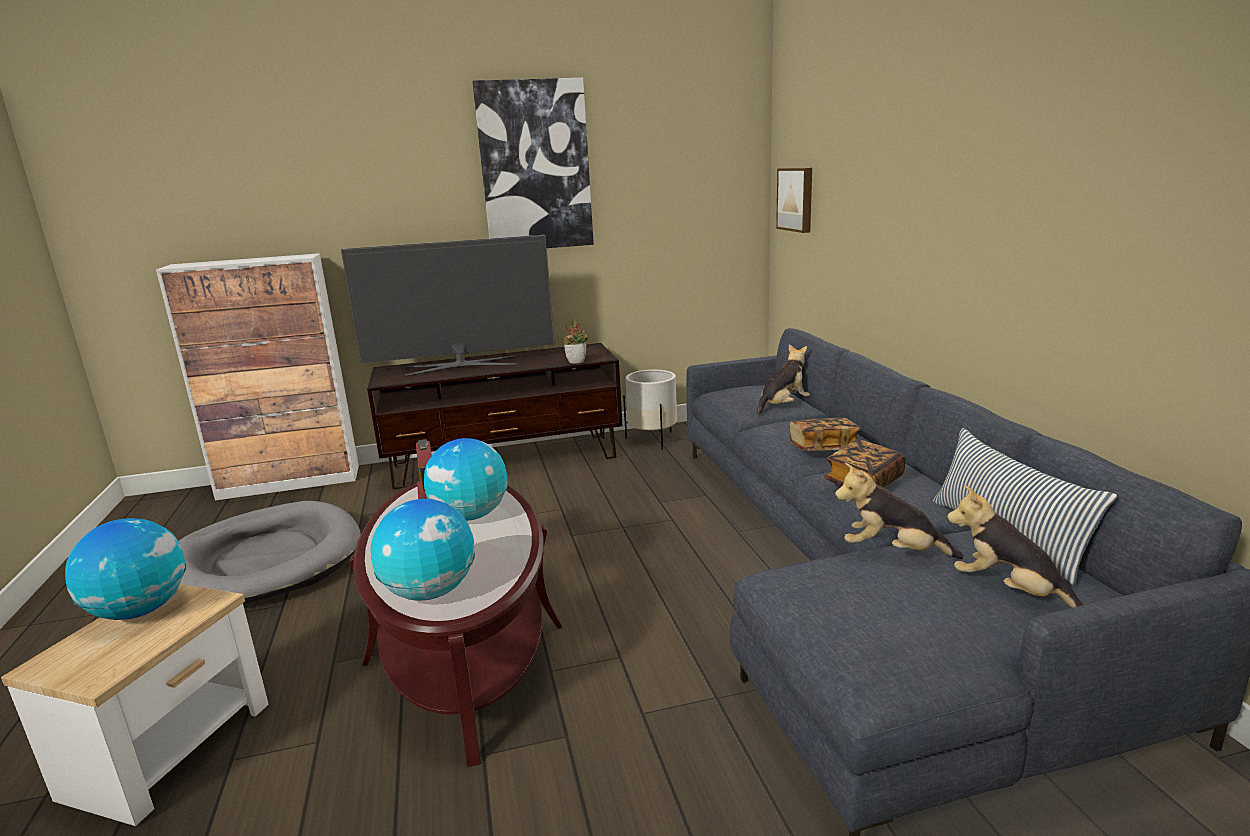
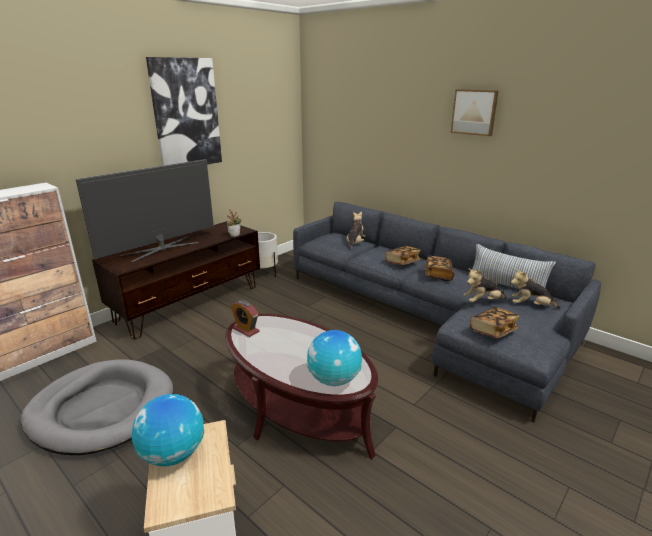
camera: 35 degrees left, 5 degrees up
(471, 516) = (291, 336): globe -> none
(796, 199) = (326, 132): picture -> picture (474, 112)
(829, 608) = (493, 331): none -> book

